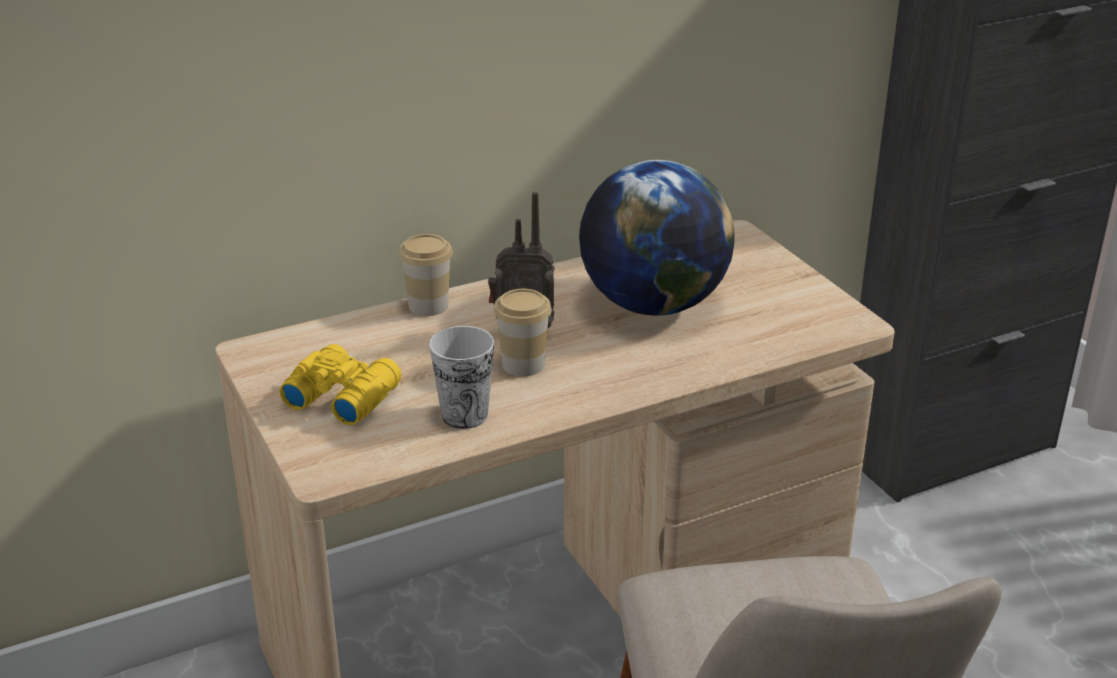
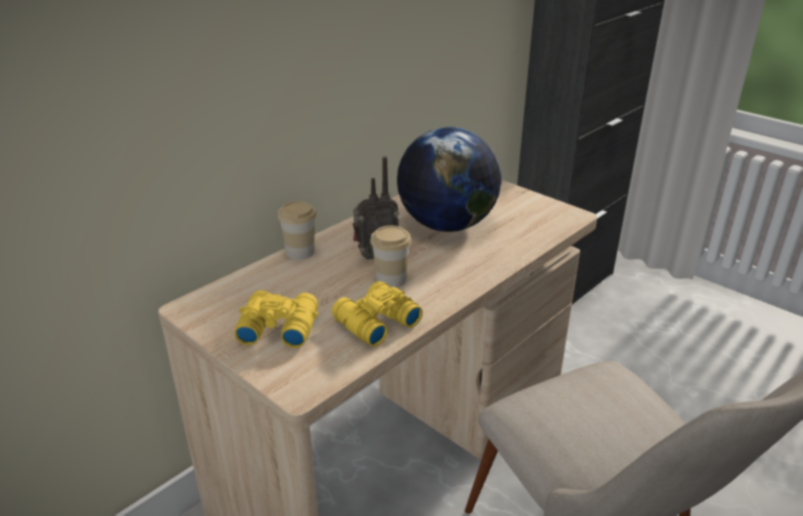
camera: 20 degrees left, 0 degrees up
(464, 415) = (374, 322): cup -> yellow binoculars

